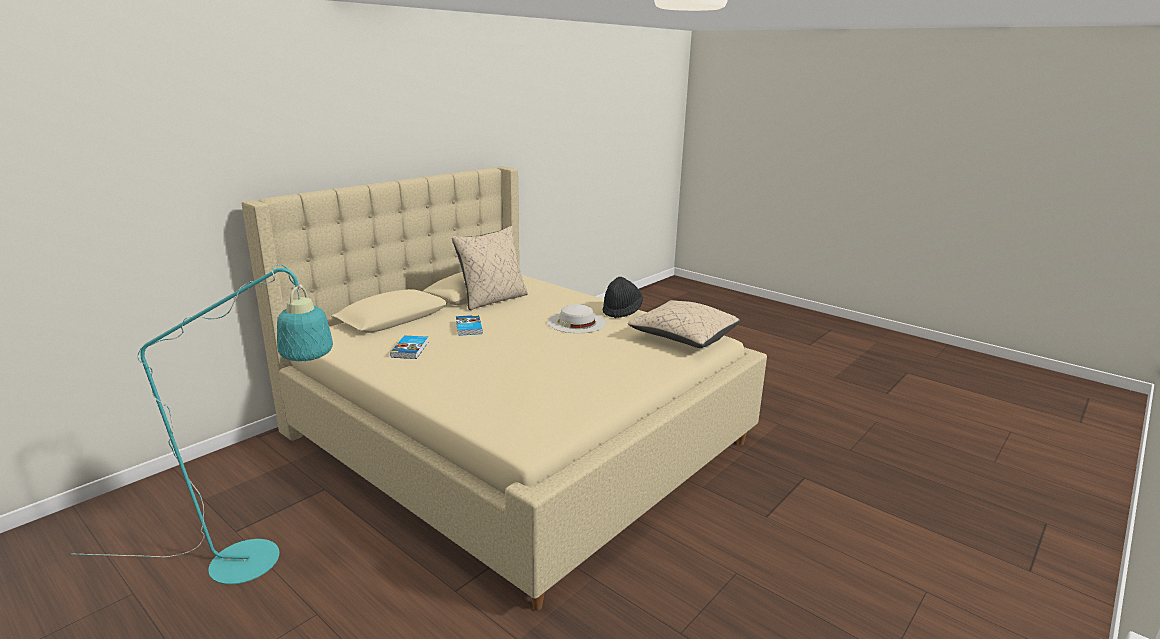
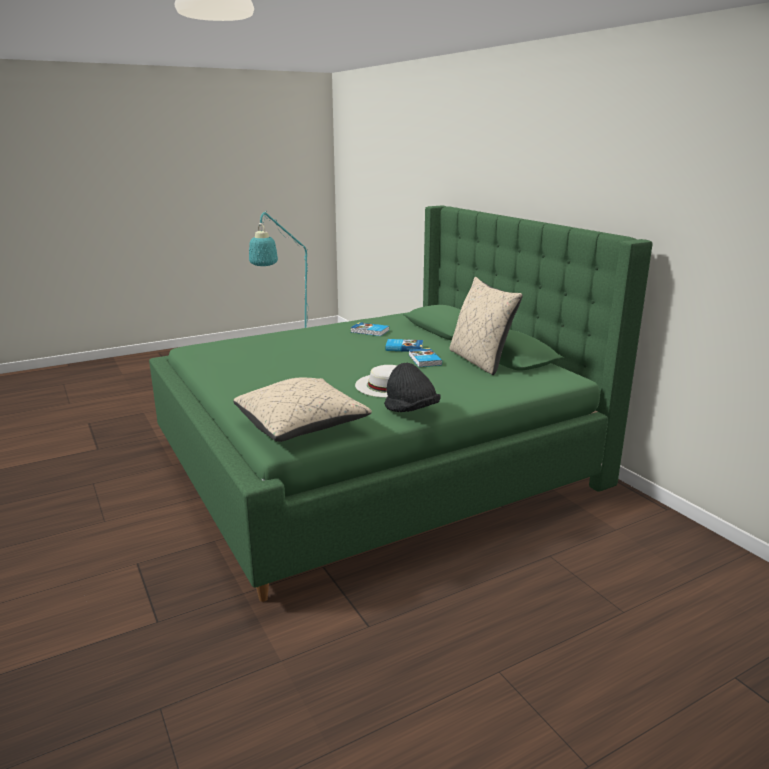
camera: 110 degrees right, 0 degrees up
(501, 317) = (424, 360): none -> book
(516, 436) = (376, 463): beige bed -> green bed

